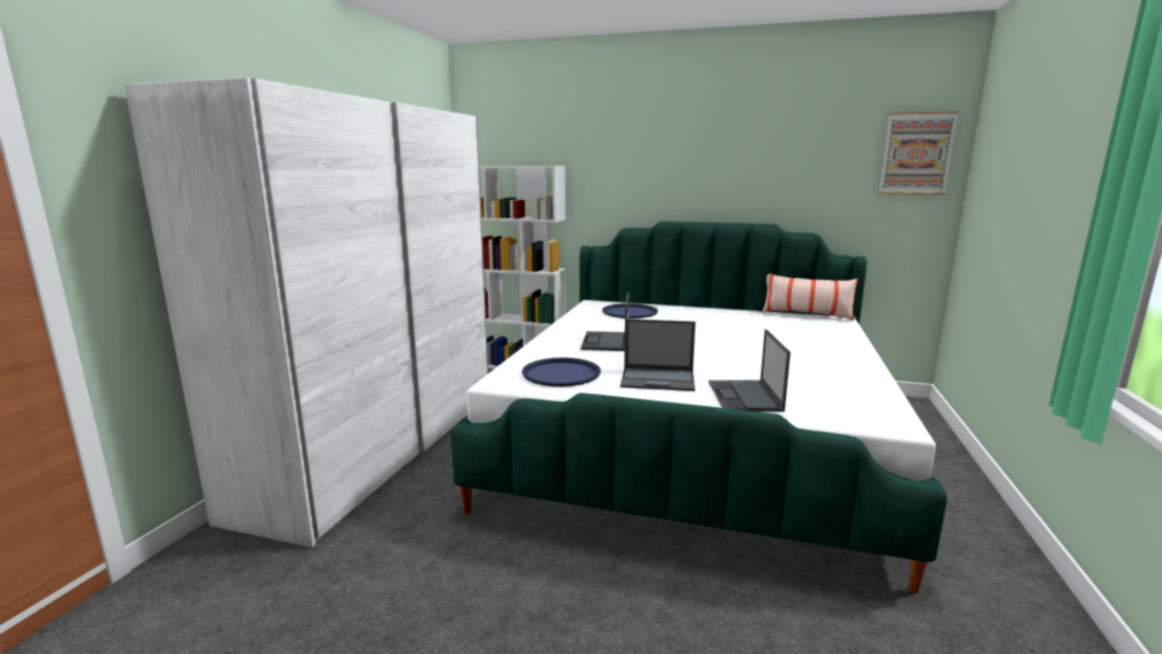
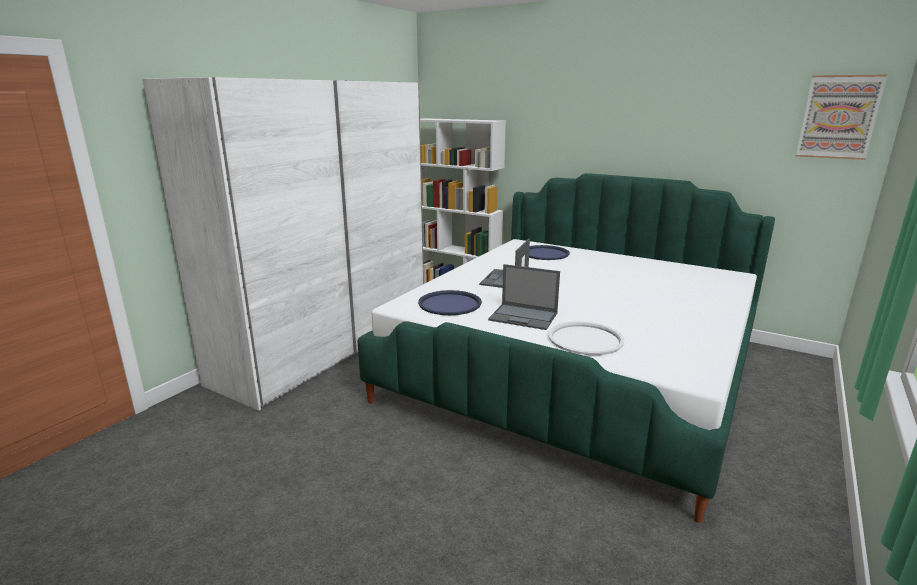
camera: 15 degrees right, 5 degrees up
(745, 396) = (585, 339): laptop -> white tray
(806, 315) = (708, 268): pillow -> none

